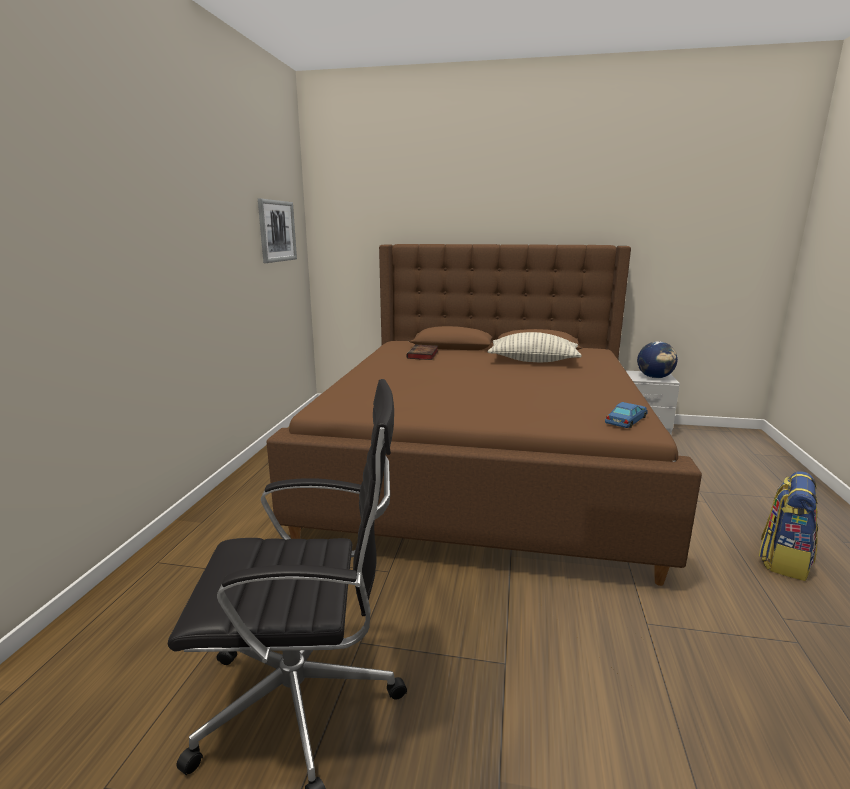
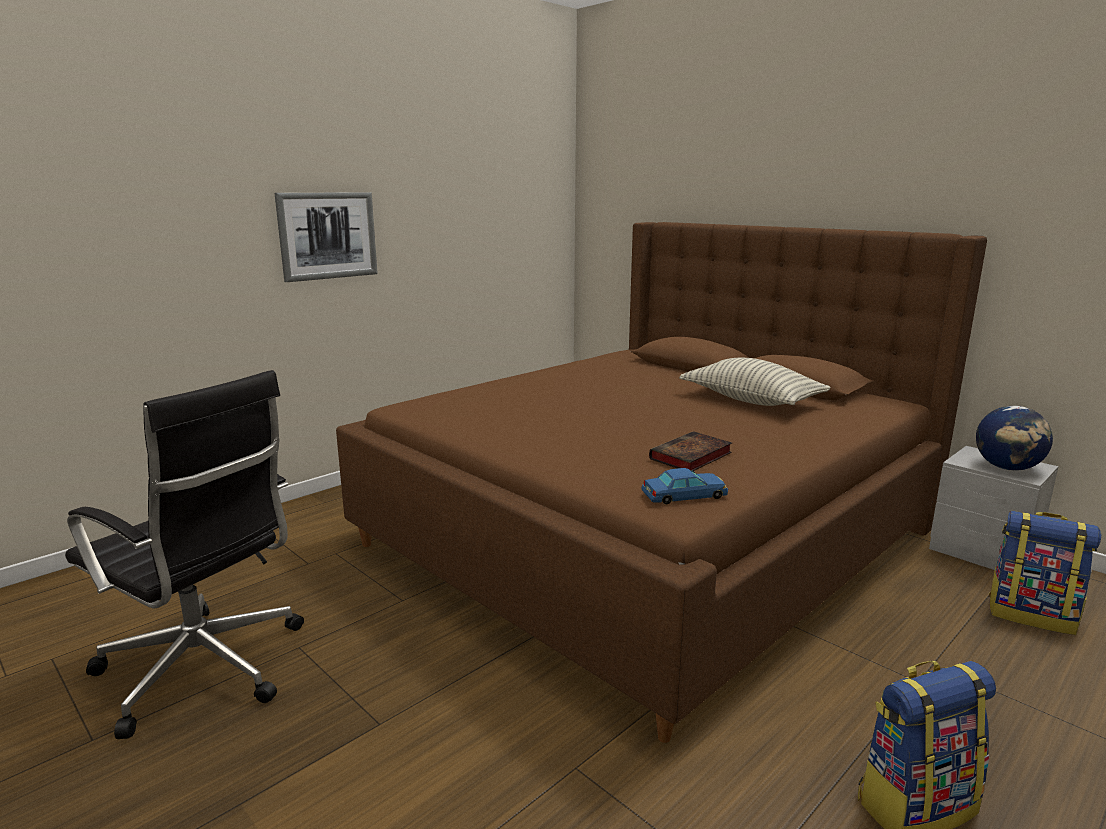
camera: 35 degrees right, 0 degrees up
(277, 231) = (513, 204): picture -> picture (328, 235)
(423, 355) = (626, 371): book -> book (690, 457)
(697, 453) = (1031, 615): none -> backpack

